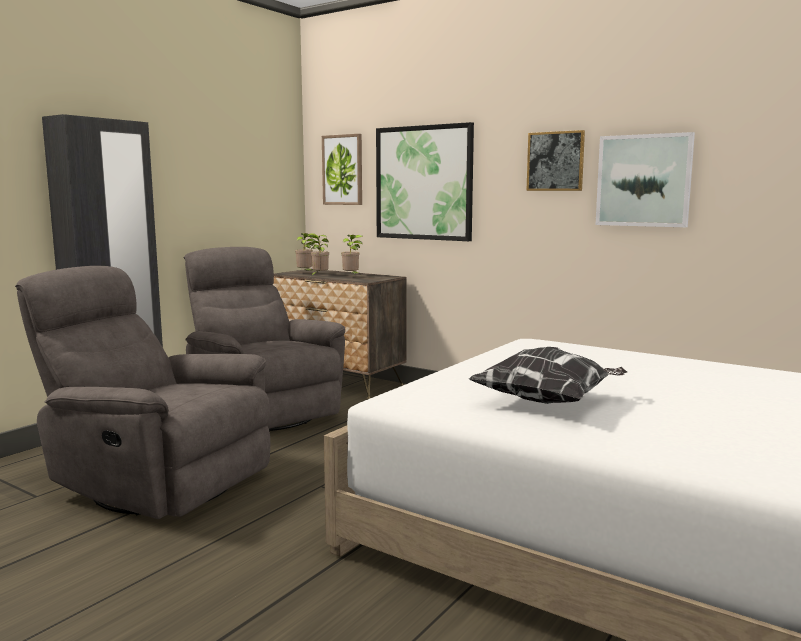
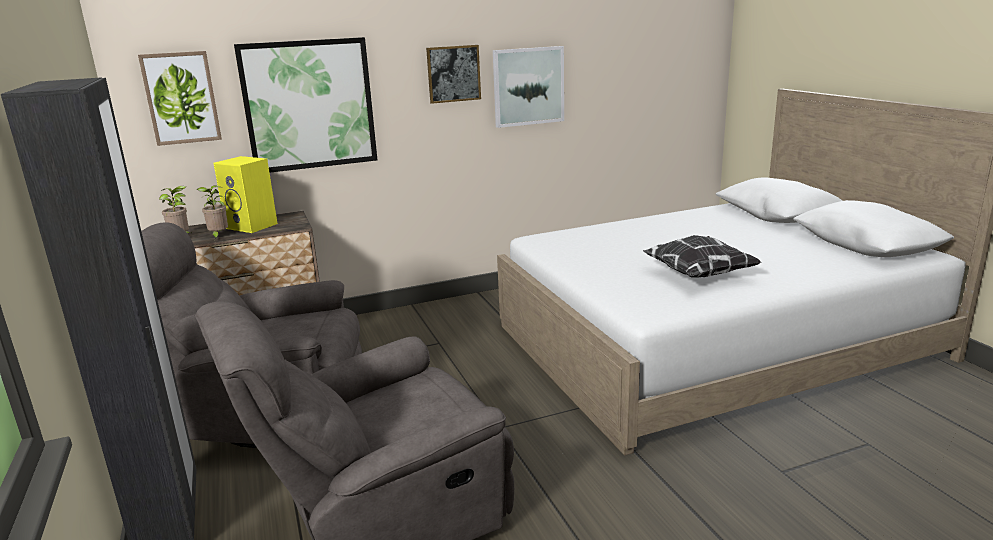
camera: 55 degrees left, 10 degrees up
(352, 276) = (253, 226): potted plant -> yellow speaker

